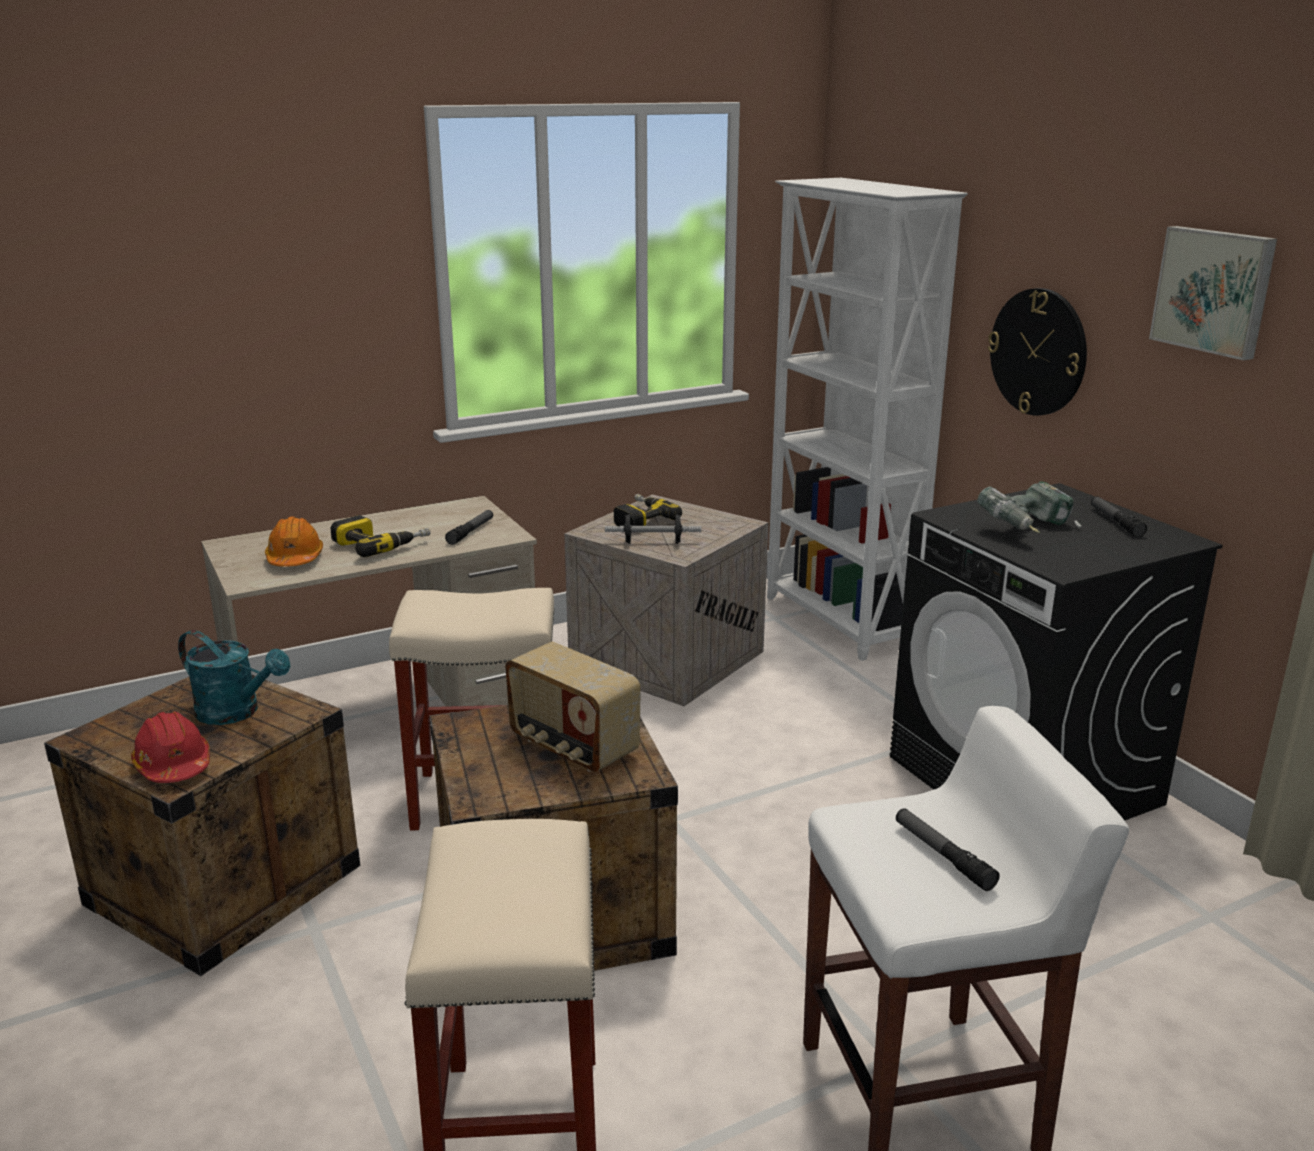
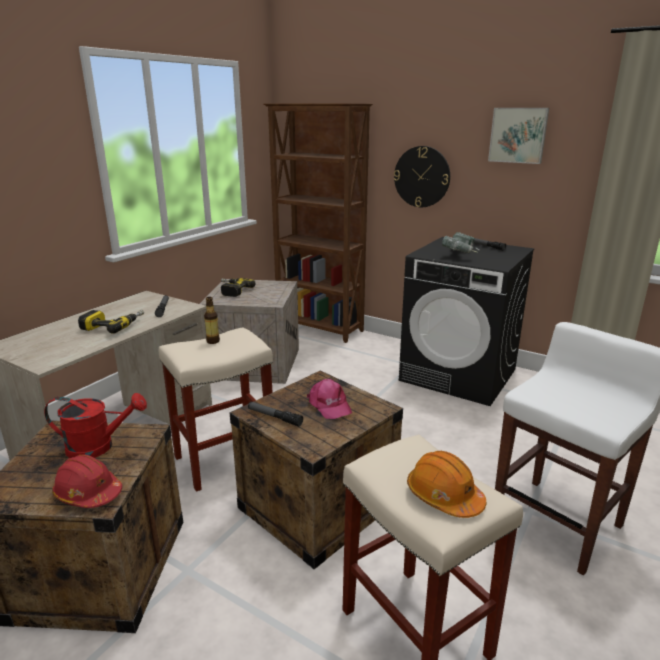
camera: 30 degrees left, 0 degrees up
(237, 712) = (99, 447): turquoise watering can -> red watering can
(295, 558) = (63, 344): orange hard hat -> orange hard hat (444, 496)
(478, 600) = (213, 341): none -> bottle
(572, 747) = (329, 405): radio -> pink cap
(653, 542) = (252, 299): dumbbell -> none
(839, 621) = (320, 328): white bookcase -> brown bookcase
(943, 855) = (585, 396): flashlight -> flashlight (274, 417)

